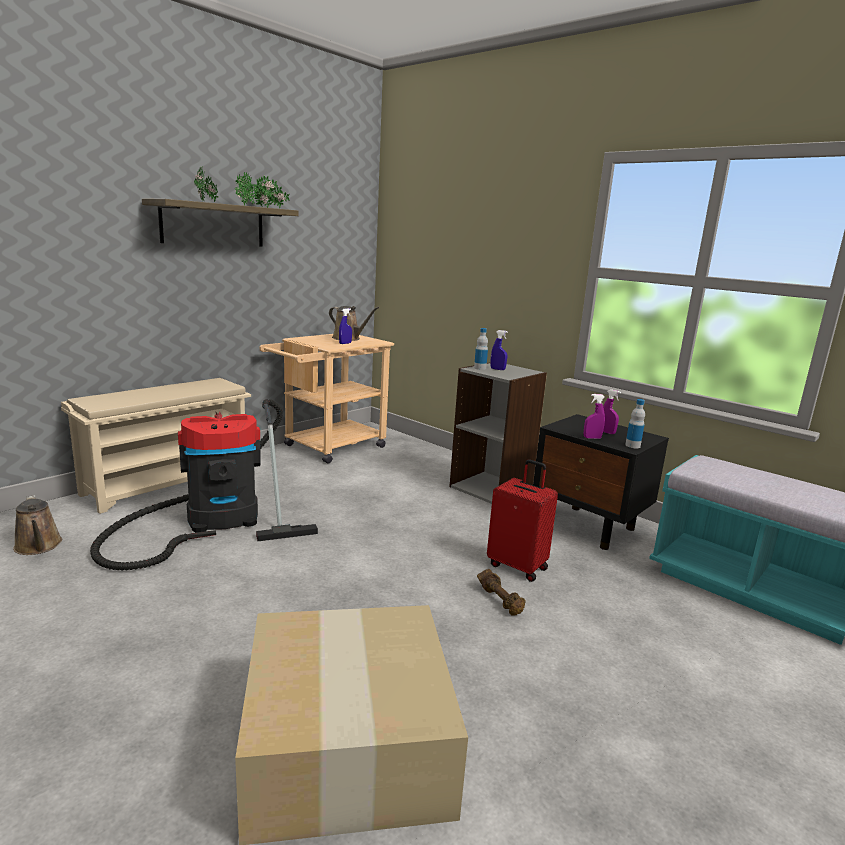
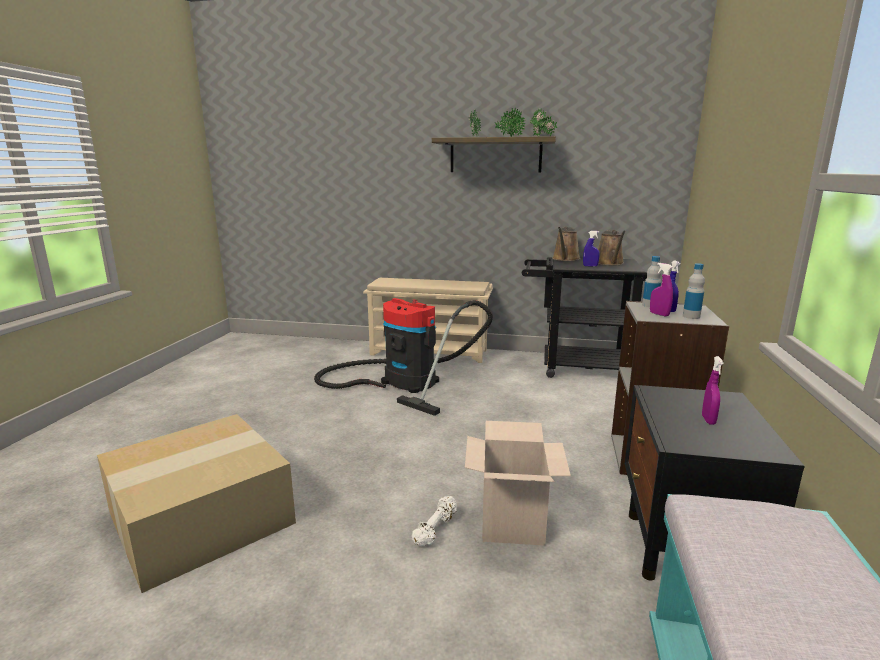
camera: 60 degrees right, 0 degrees up
(38, 546) = (320, 359): brown watering can -> brown watering can (565, 259)
(328, 448) = (575, 367): beige cart -> black cart
(500, 600) = (436, 530): brown dumbbell -> white dumbbell
(518, 566) = (512, 522): red suitcase -> cardboard box
(592, 438) = (661, 415): purple spray bottle -> purple spray bottle (659, 314)
(632, 445) = (692, 443): bottle -> bottle (691, 316)

